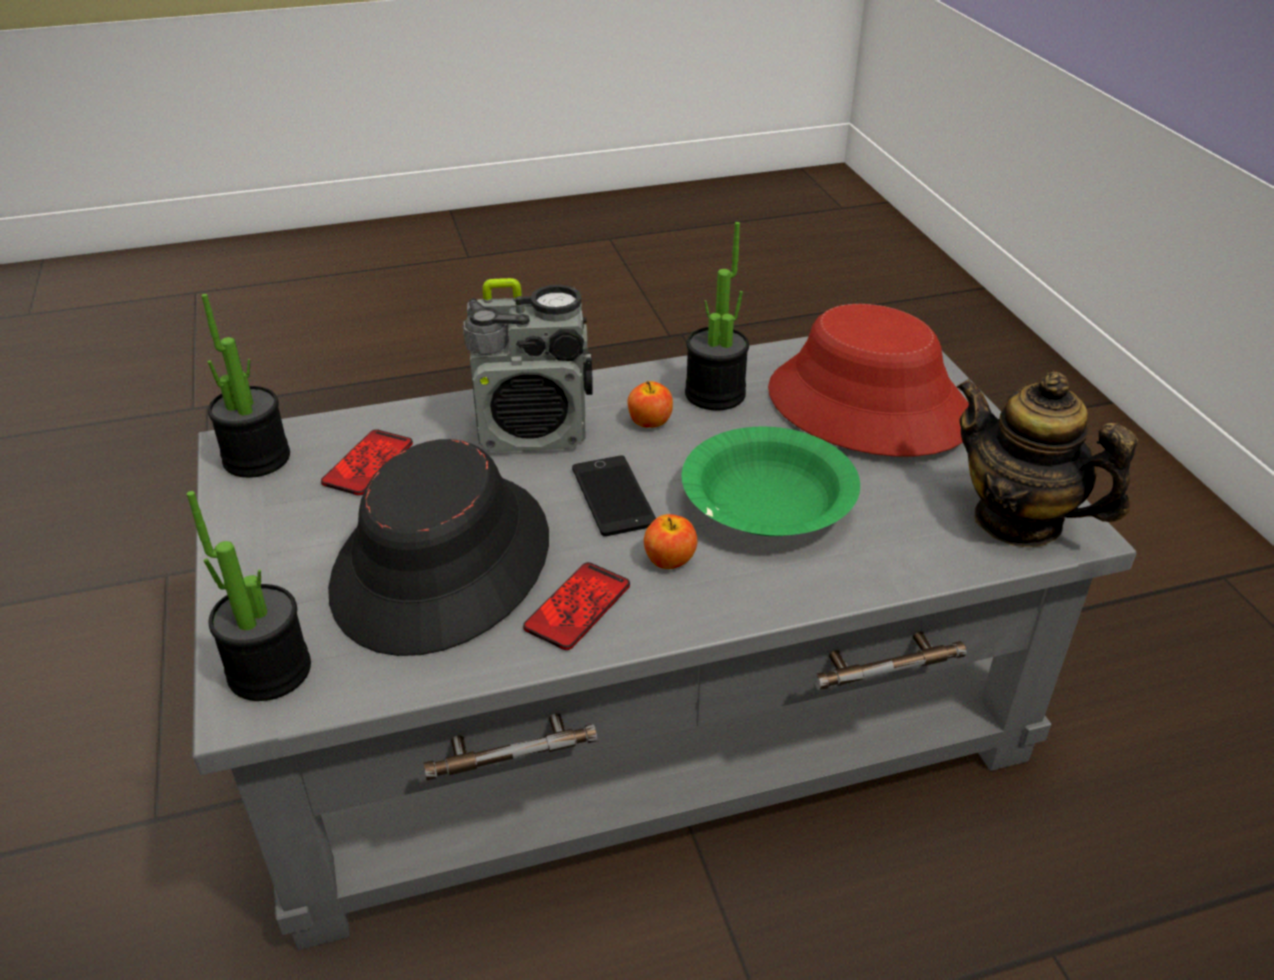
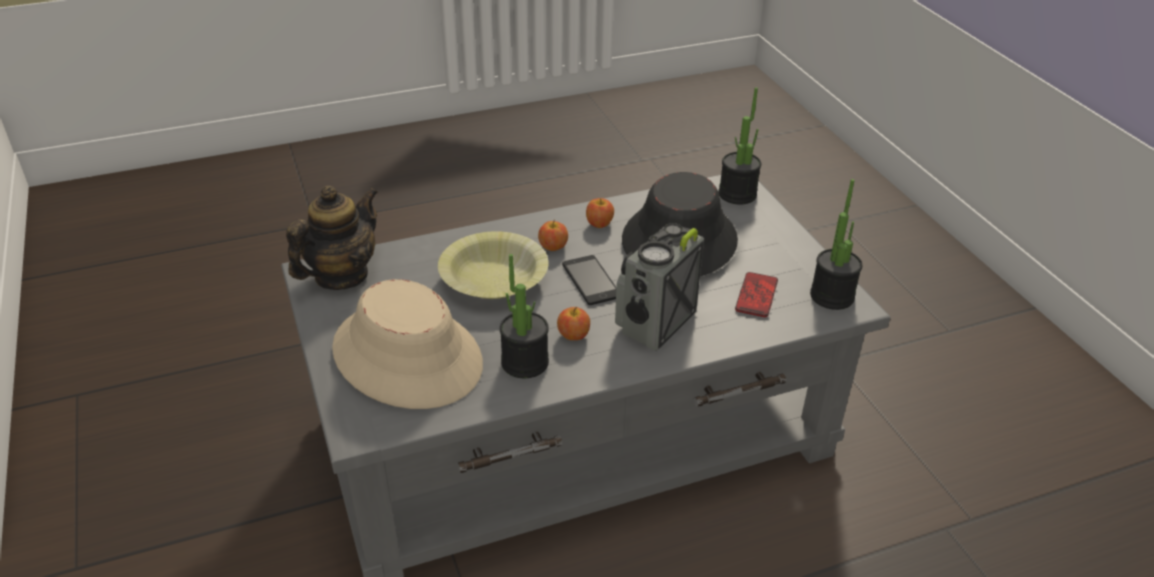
camera: 175 degrees right, 0 degrees up
(534, 432) = (654, 323): radio -> radio turned 45 degrees counterclockwise
(577, 607) = (599, 223): phone -> apple
(767, 504) = (494, 280): green bowl -> yellow bowl
(867, 406) = (408, 356): red hat -> beige hat
(1018, 520) = (341, 276): teapot -> teapot turned 90 degrees counterclockwise

